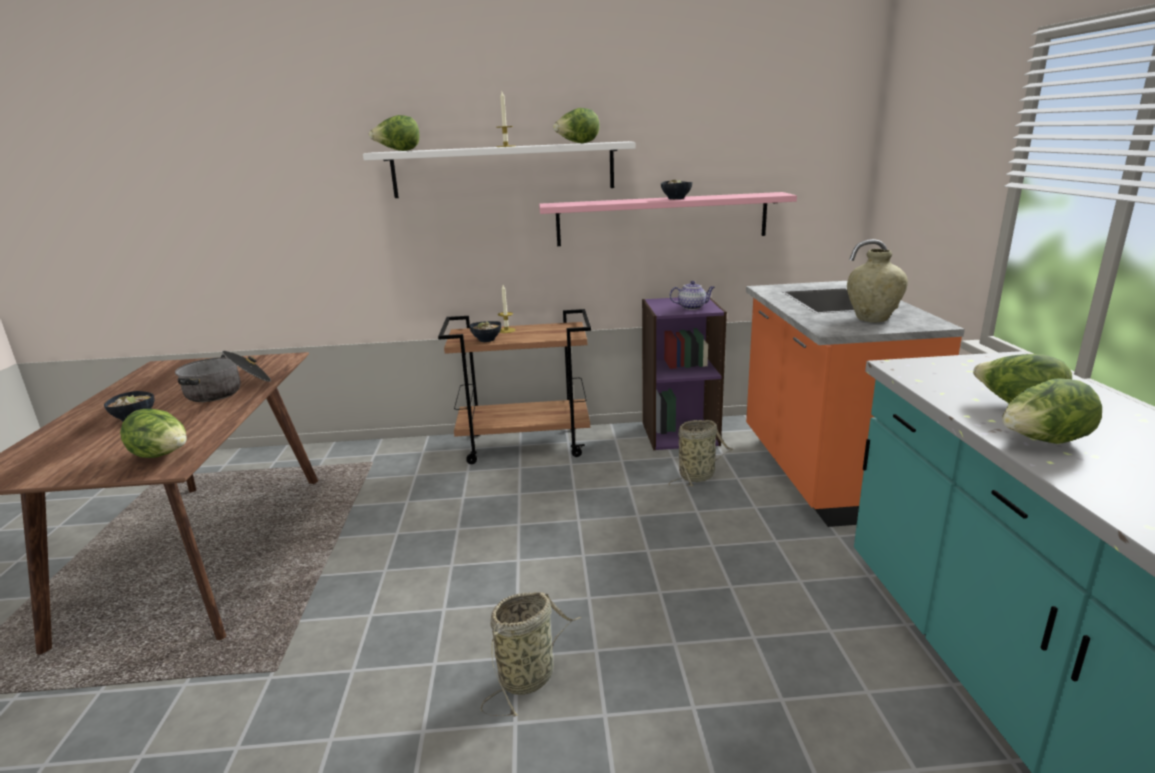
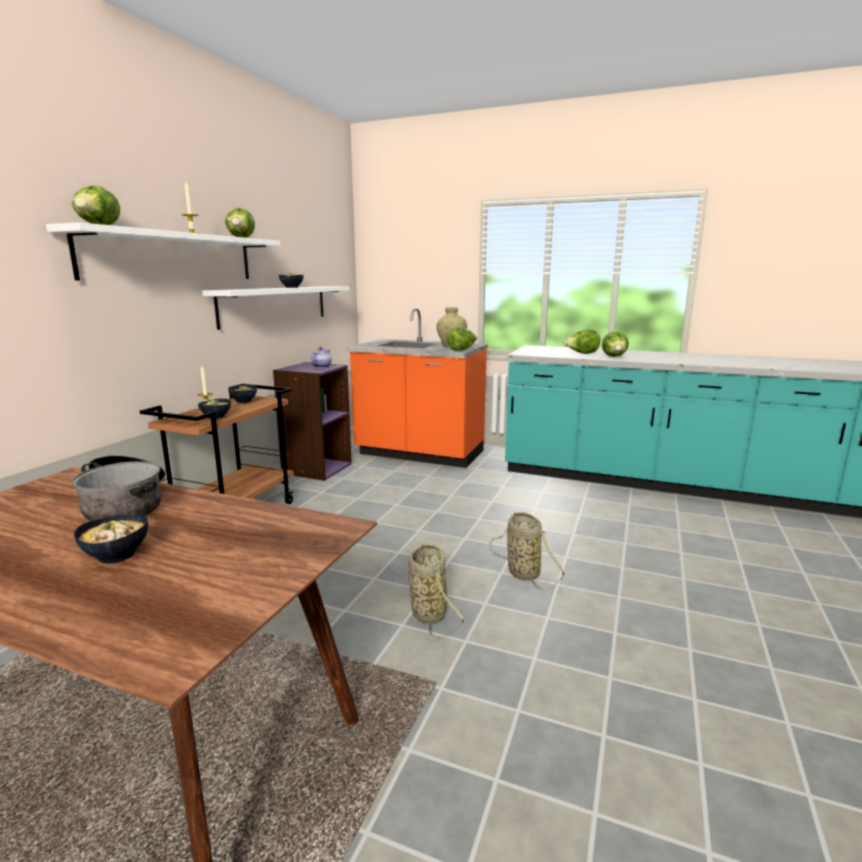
camera: 65 degrees left, 5 degrees down
(162, 456) = (299, 533): lettuce -> lettuce (462, 350)
(554, 329) = (244, 401): none -> bowl
(662, 219) = (275, 305): pink shelf -> white shelf
(698, 475) = (376, 478): basket -> basket (428, 612)

